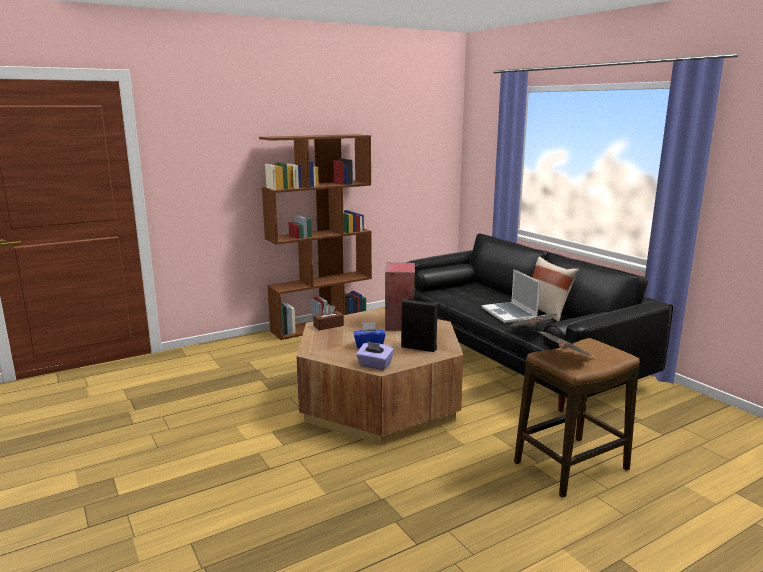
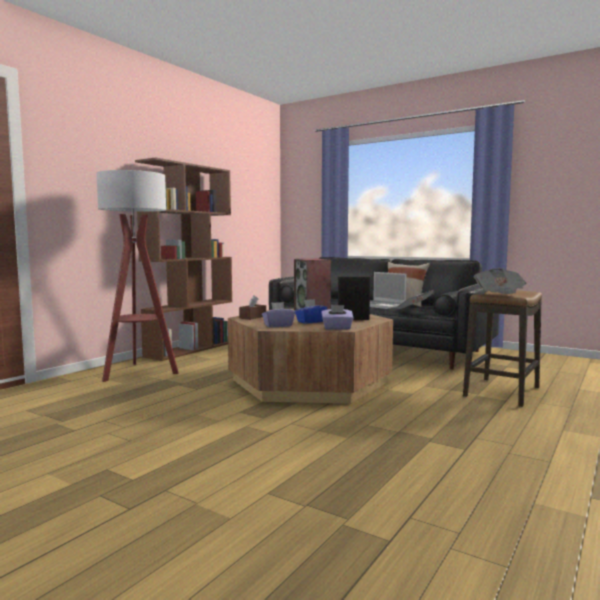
camera: 25 degrees left, 10 degrees down
(246, 354) = (138, 372): none -> floor lamp
(327, 349) = (278, 325): none -> purple tissue box

